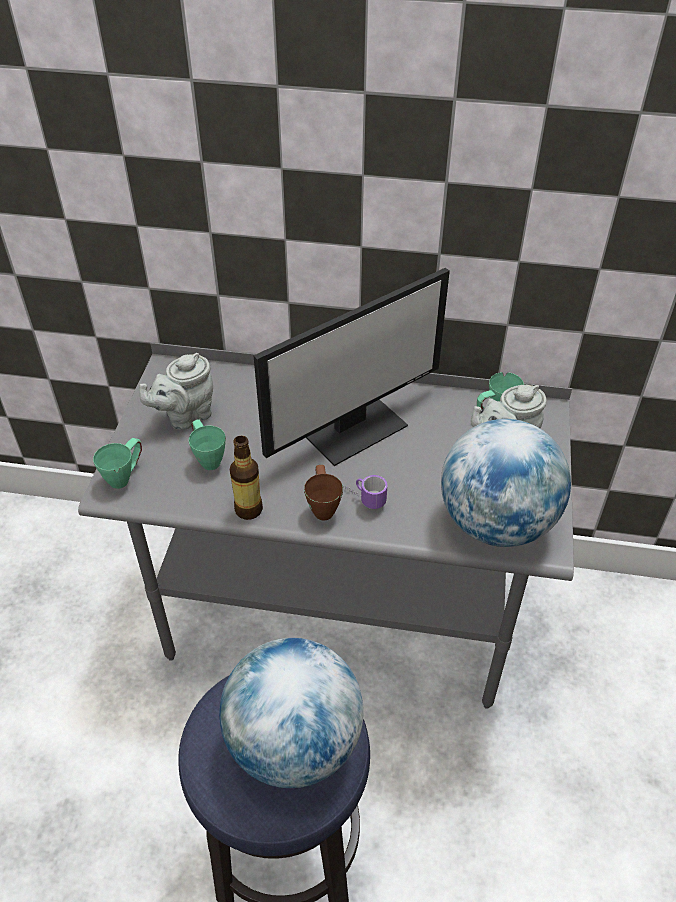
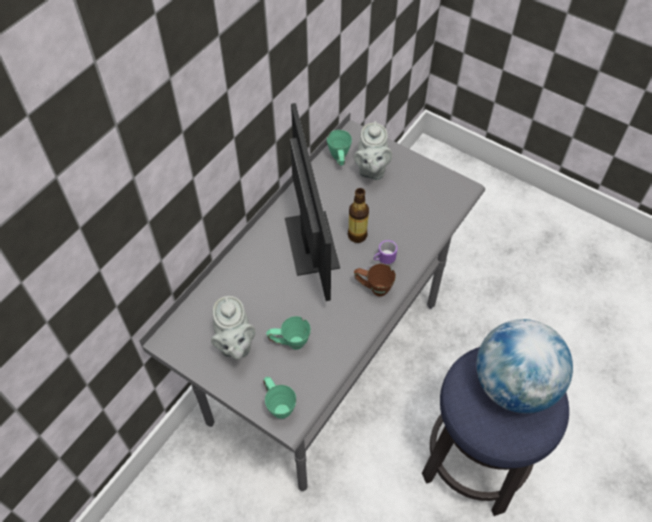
camera: 65 degrees left, 10 degrees up
(248, 509) = (354, 333): bottle -> bottle (357, 235)
(496, 523) = (432, 203): globe -> none

